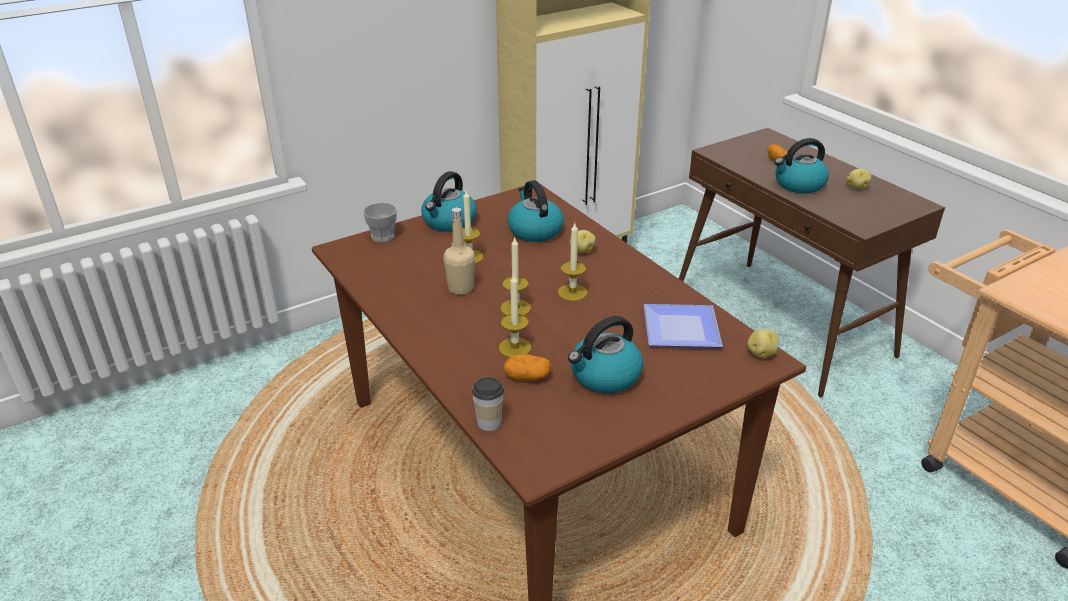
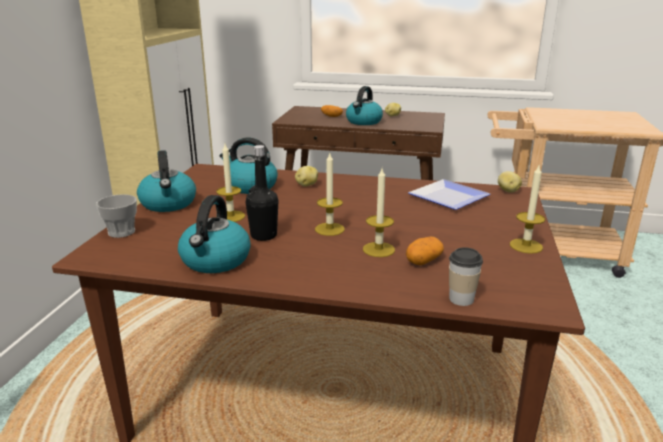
camera: 45 degrees left, 10 degrees down
(460, 288) = (263, 235): beige bottle -> black bottle
(572, 292) = (348, 206): candle -> candle (526, 246)
(604, 376) = (464, 237): kettle -> kettle (215, 261)

